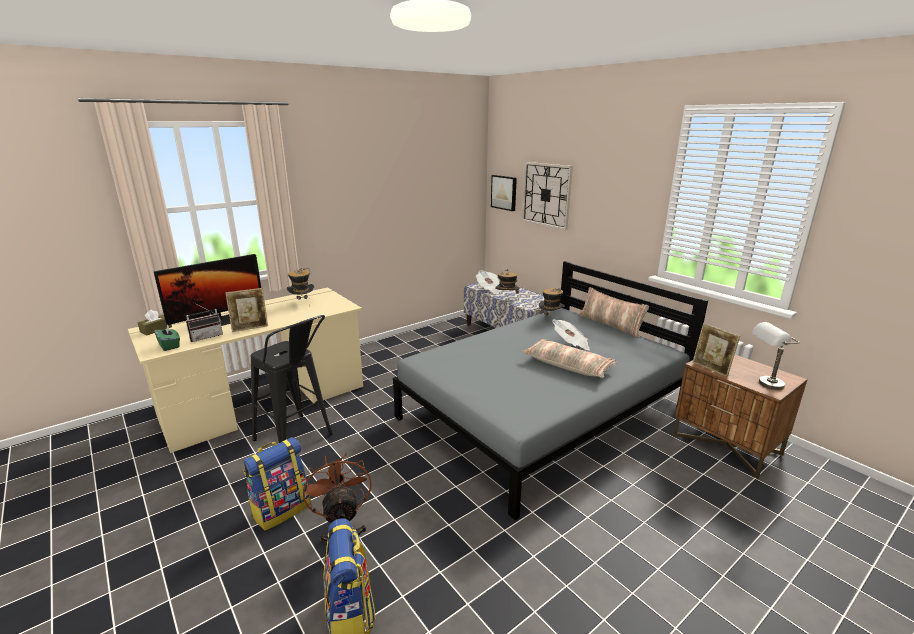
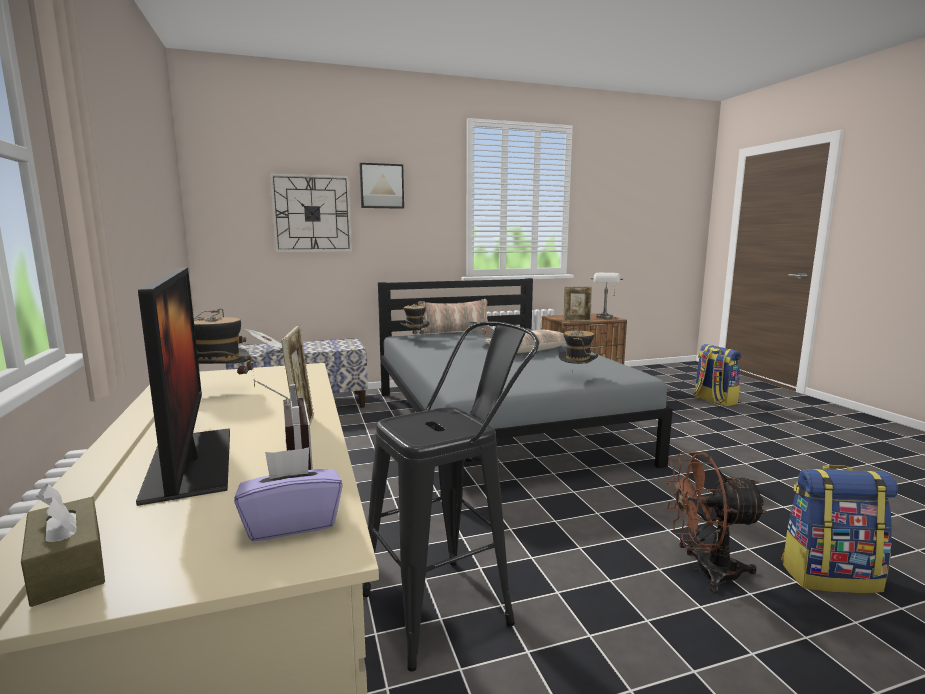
camera: 70 degrees left, 10 degrees down
(169, 345) = (292, 523): green tissue box -> purple tissue box
(281, 509) = (648, 630): backpack -> backpack (713, 400)
(504, 192) = (230, 218): picture -> picture (381, 186)
(506, 299) = (315, 350): hat -> hat (576, 379)

